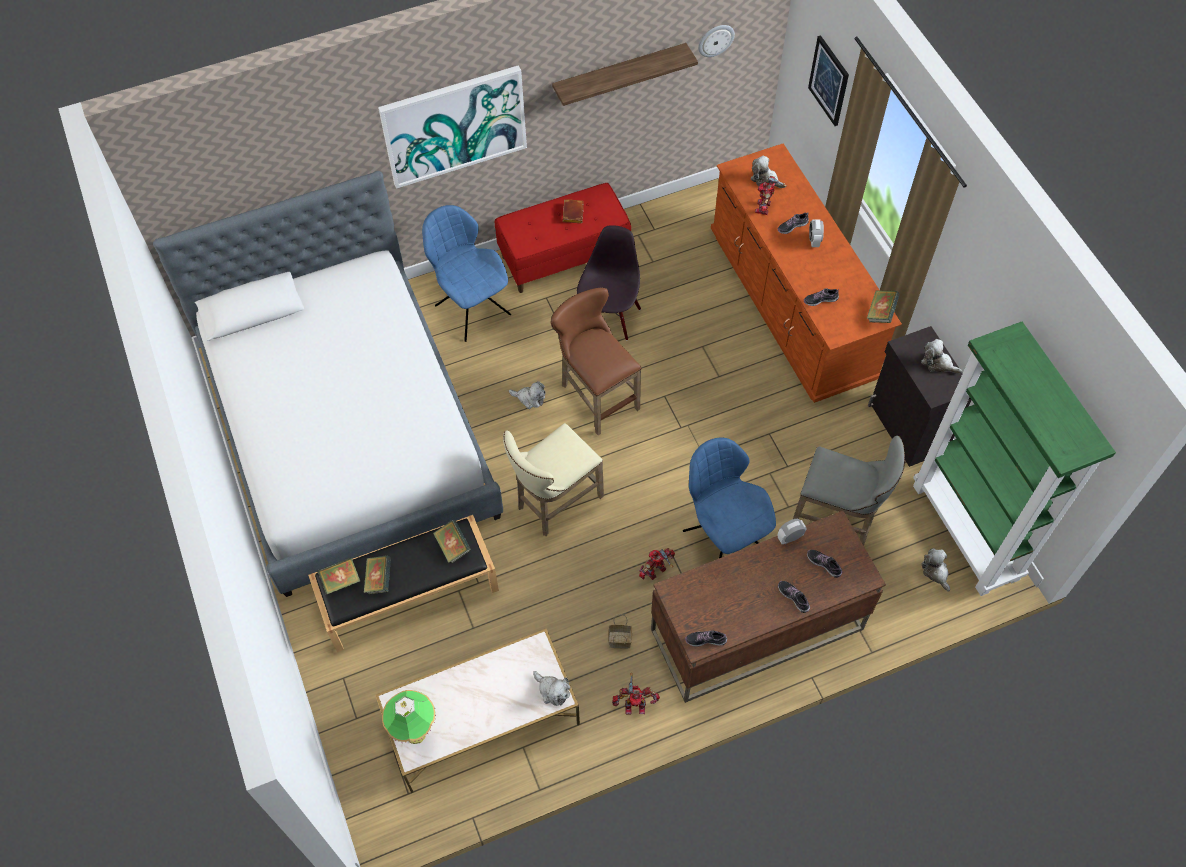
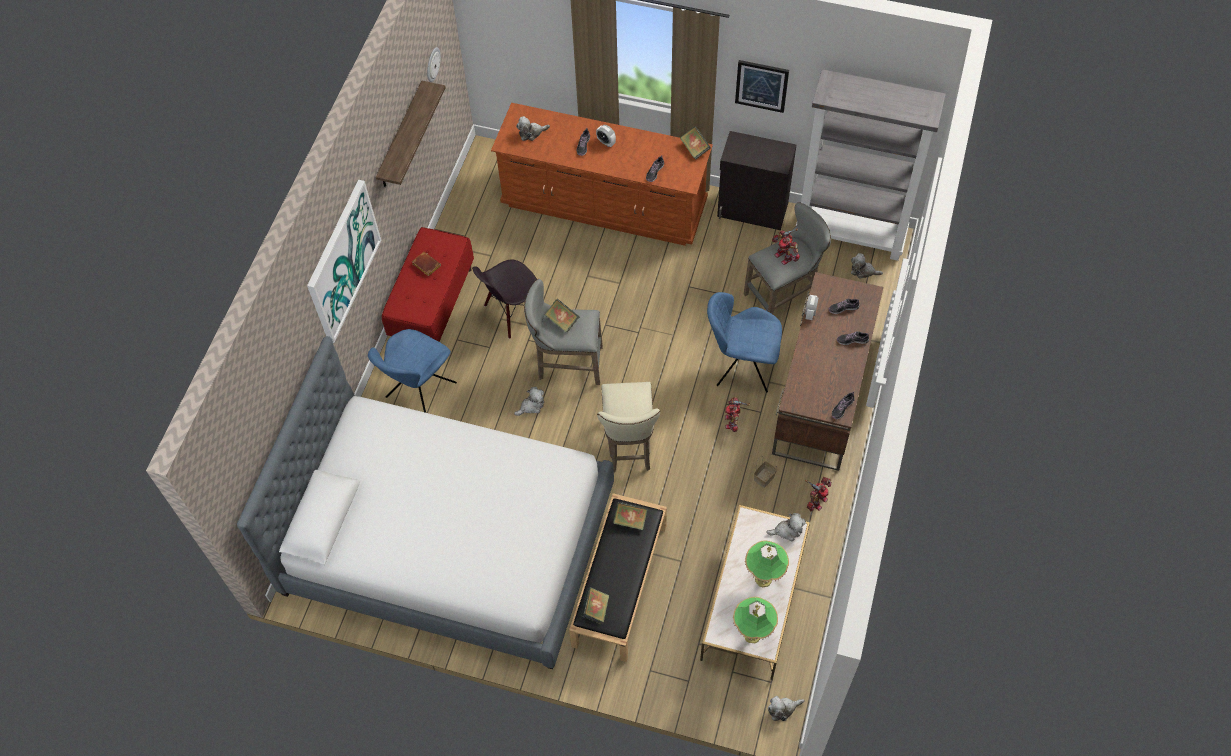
camera: 50 degrees left, 0 degrees up
(379, 580) = (616, 584): book -> book (562, 321)
(471, 308) = (419, 392): blue chair -> blue chair turned 60 degrees counterclockwise
(483, 704) = (763, 579): none -> table lamp
(596, 395) = (566, 364): brown stool -> grey stool
(609, 318) = (512, 313): black chair -> black chair turned 90 degrees counterclockwise
(764, 207) = (553, 149): toy robot -> toy robot (784, 256)
(829, 80) = (530, 31): picture -> picture (761, 85)
(937, 363) = (759, 147): plush toy -> plush toy (783, 709)
(966, 532) = (851, 235): green bookcase -> grey bookcase

